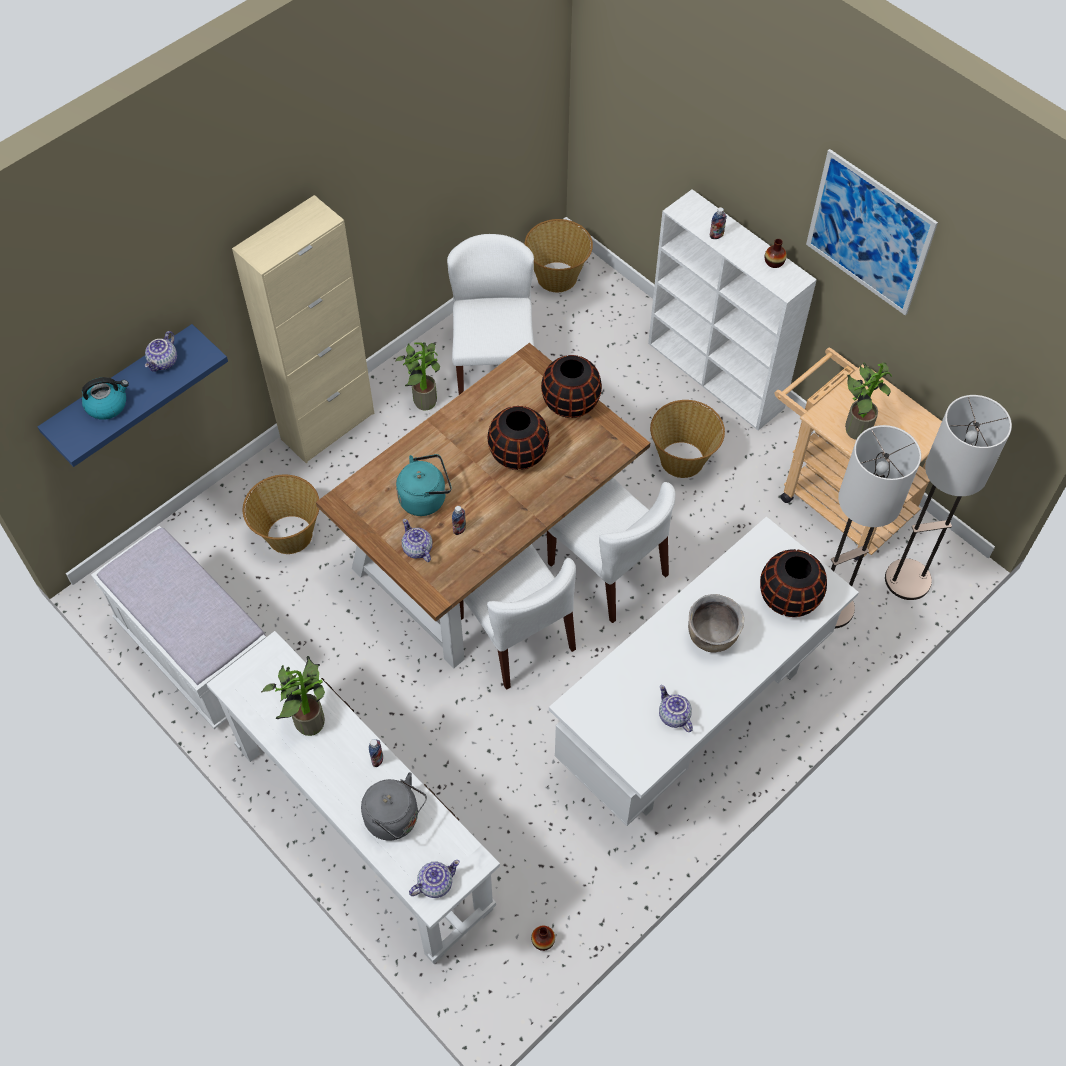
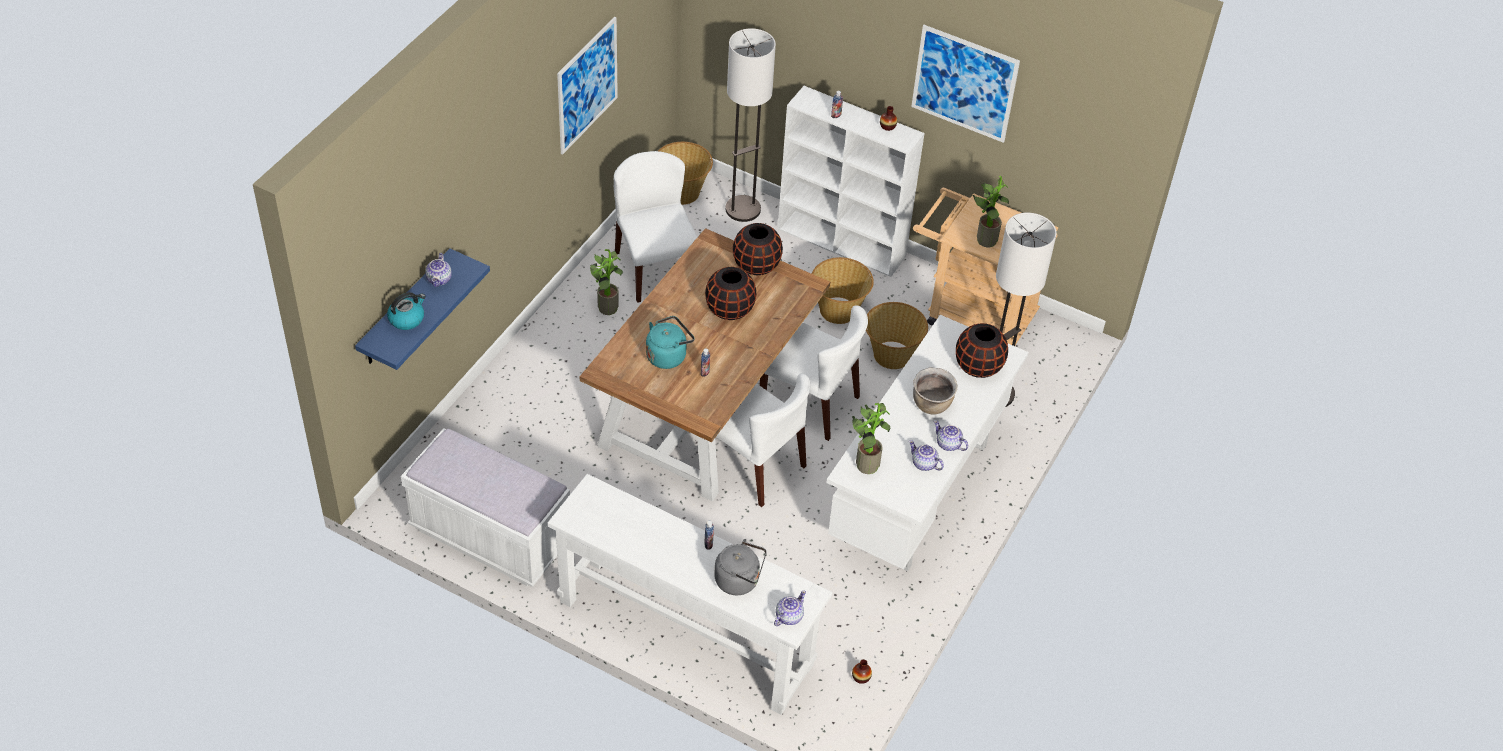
camera: 20 degrees left, 10 degrees down
(288, 534) = (532, 432): basket -> basket (891, 355)
(308, 719) = (641, 528): potted plant -> potted plant (864, 463)
(328, 426) = (531, 343): beige cabinet -> none
(417, 549) = (677, 393): teapot -> teapot (948, 444)
(418, 148) = (587, 85): none -> picture
(907, 579) = (1046, 361): floor lamp -> floor lamp (743, 209)

